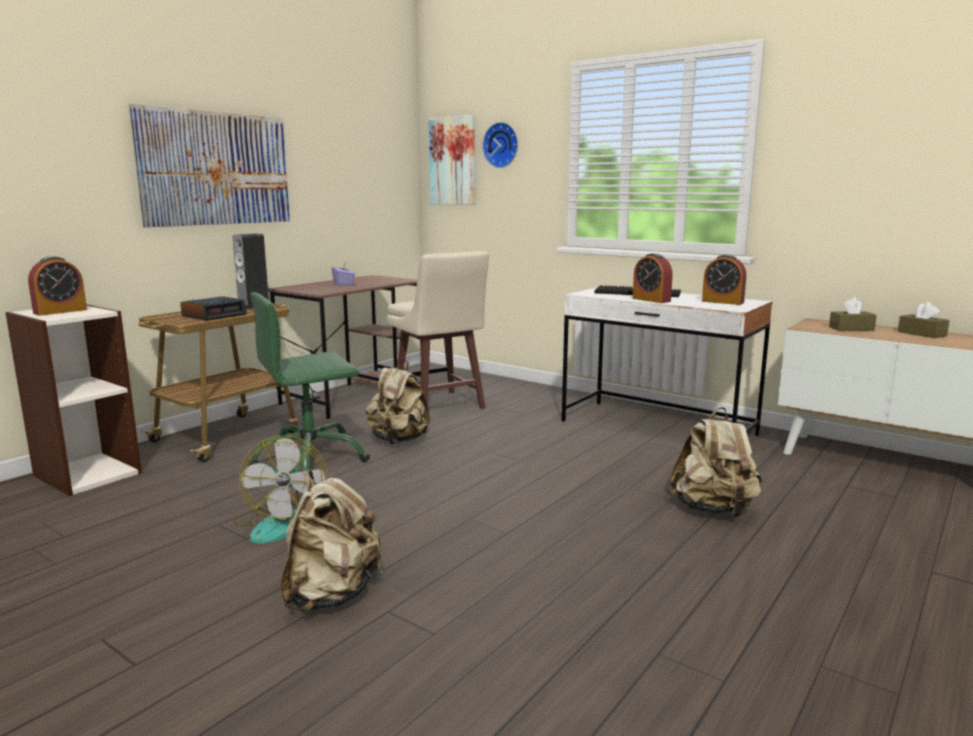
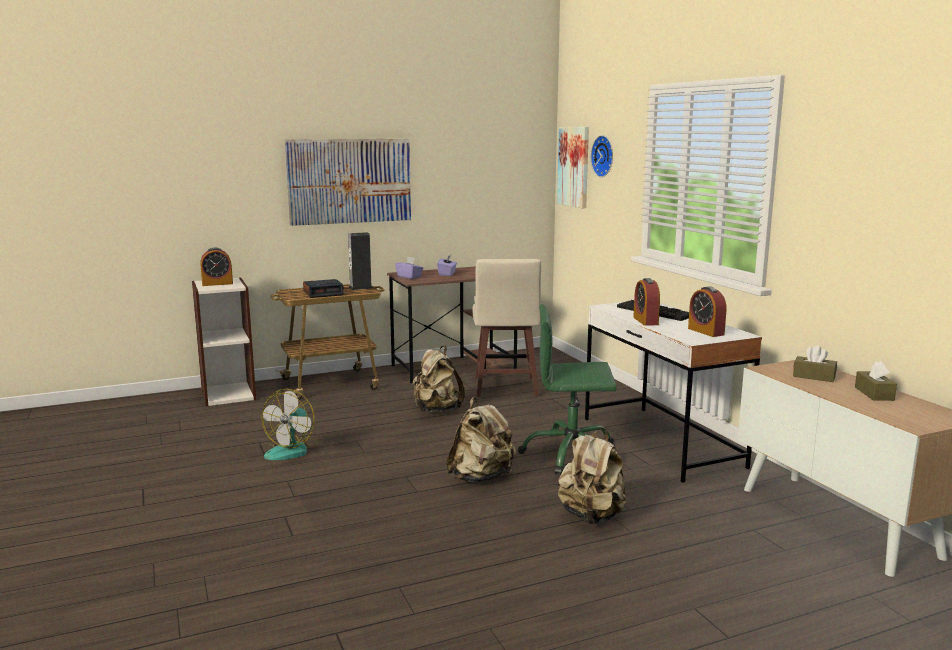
camera: 30 degrees right, 0 degrees up
(305, 289) = (409, 277): none -> purple tissue box
(310, 458) = (362, 411): green office chair -> green office chair (571, 454)
(332, 595) = (268, 499): beige backpack -> beige backpack (481, 477)

